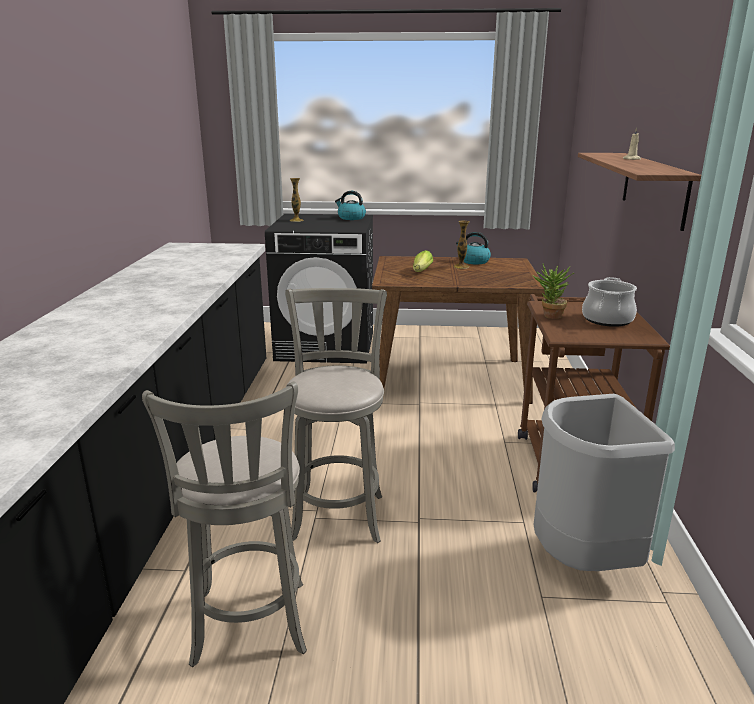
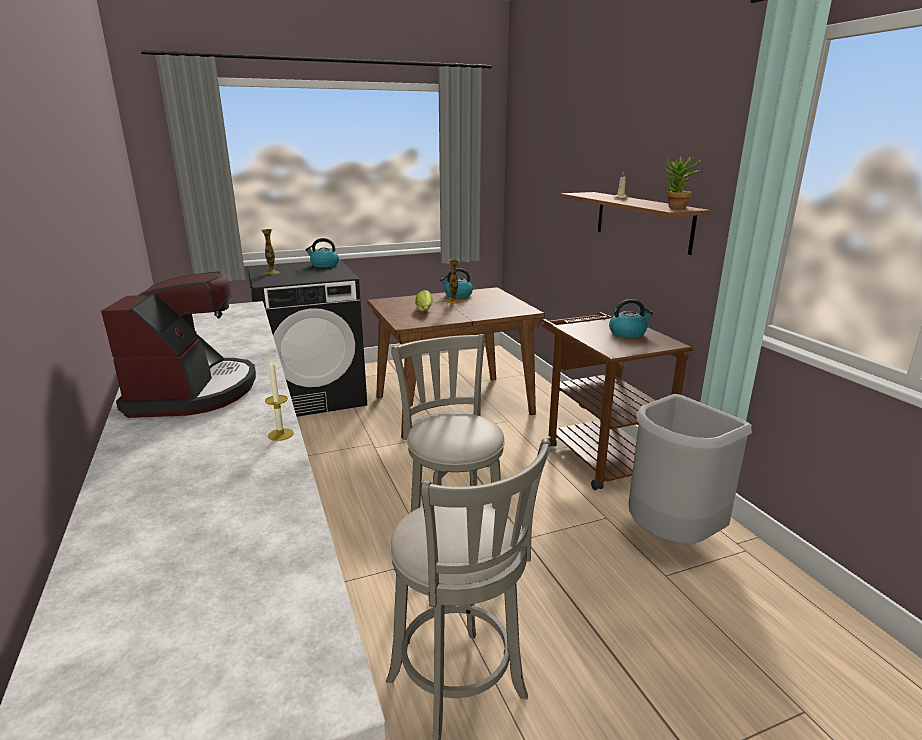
camera: 25 degrees left, 0 degrees up
(122, 305) = (194, 392): none -> coffee machine
(139, 346) = (280, 434): none -> candle
(549, 316) = (585, 337): potted plant -> potted plant (675, 208)
(607, 319) = (628, 333): cooking pot -> kettle

